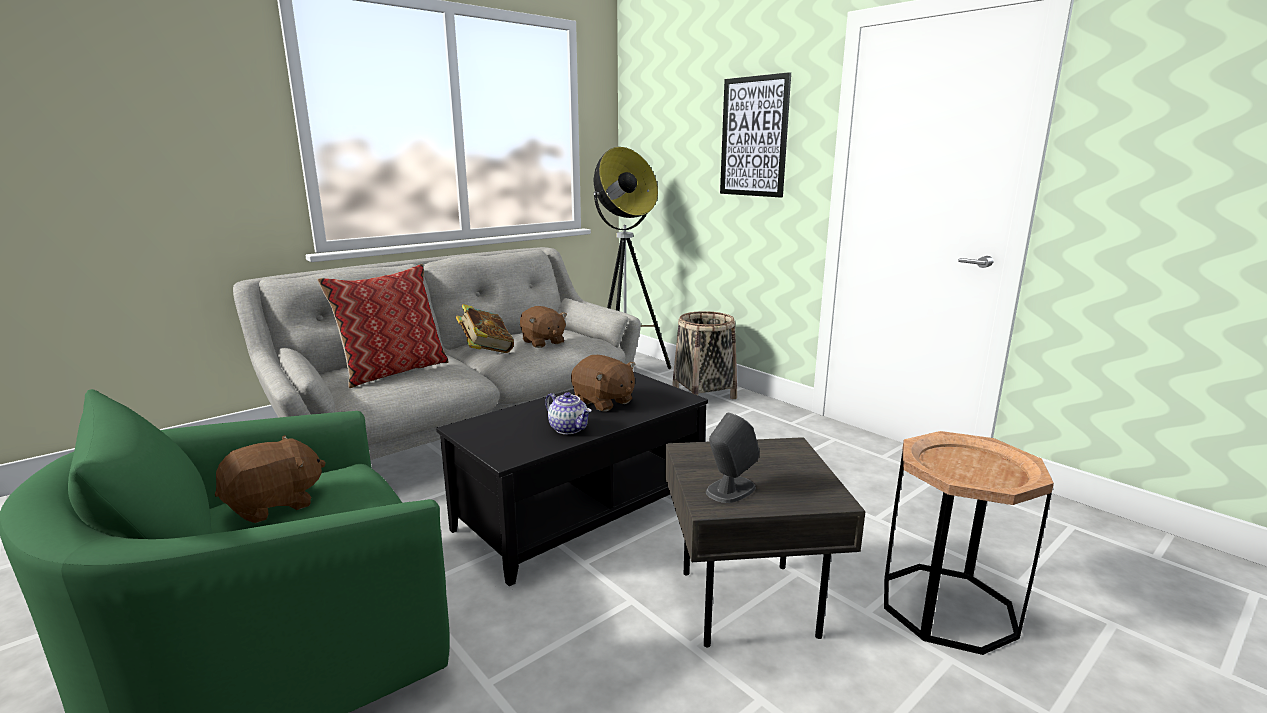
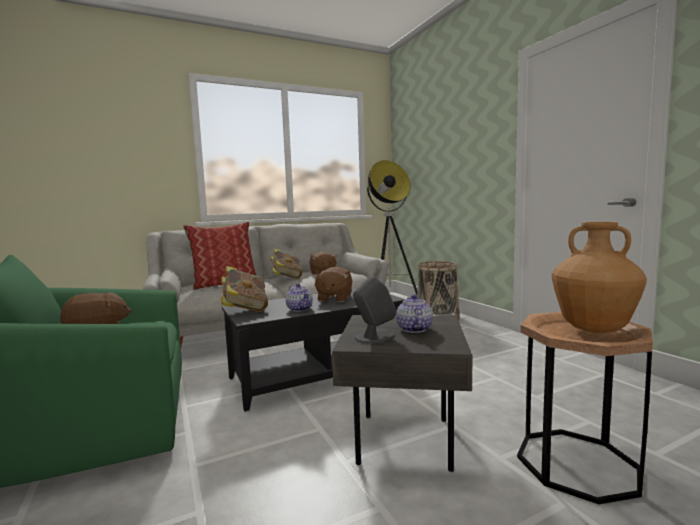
camera: 15 degrees right, 10 degrees down
(483, 435) = (244, 310): none -> book
(603, 402) = (334, 299): brown plush toy -> brown plush toy turned 45 degrees clockwise
(754, 137) = (466, 143): picture -> none
(768, 468) = (413, 329): none -> teapot
(981, 461) = (593, 329): none -> brown vase

